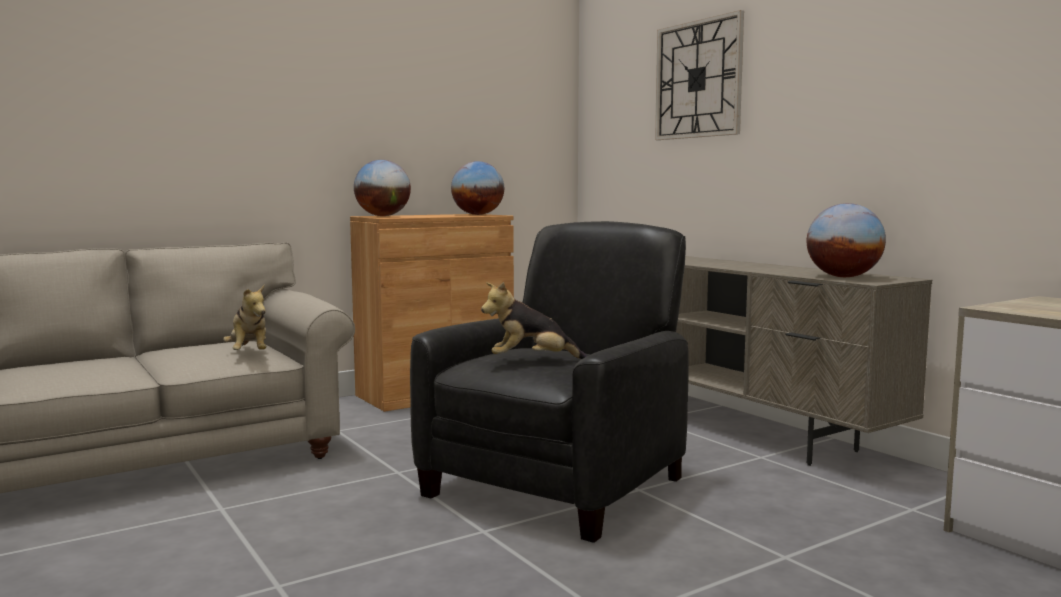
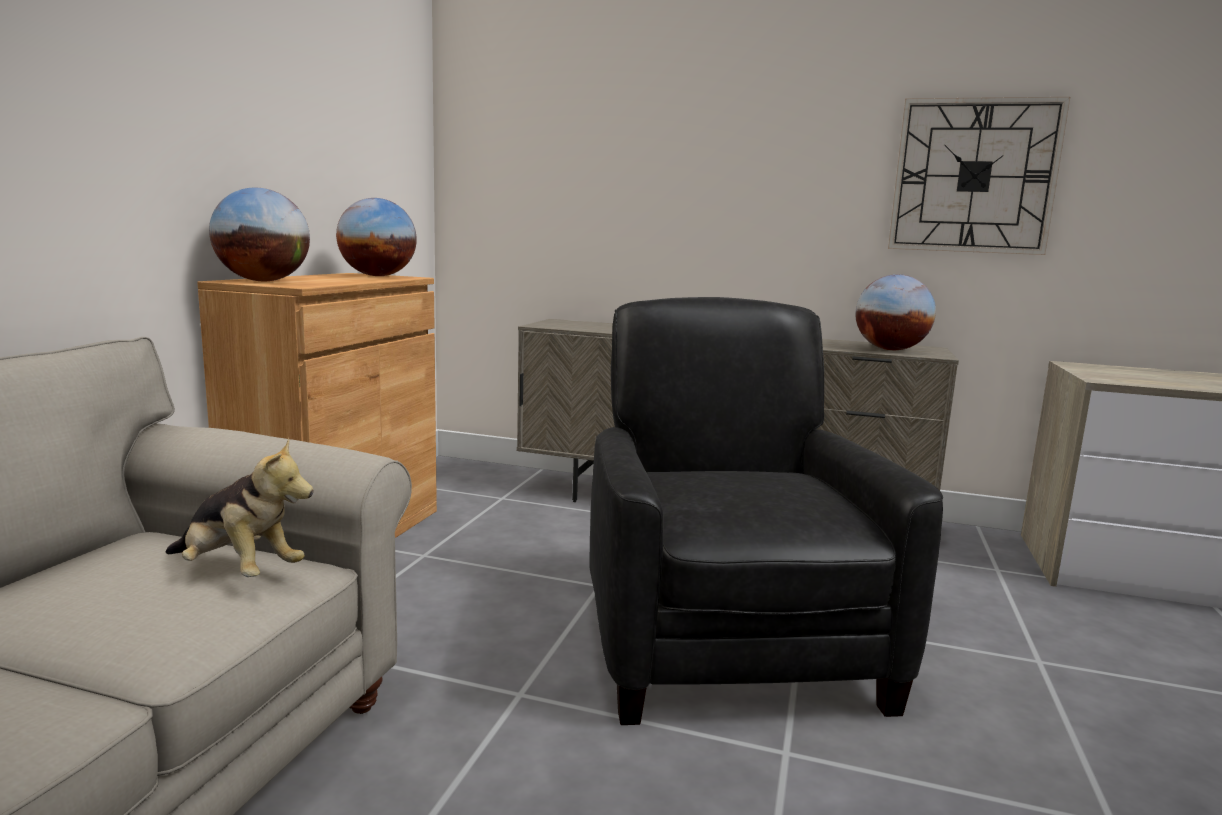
camera: 40 degrees left, 5 degrees up
(531, 361) = (760, 500): plush toy -> none
(698, 79) = (644, 117): wall clock -> wall clock (973, 176)

